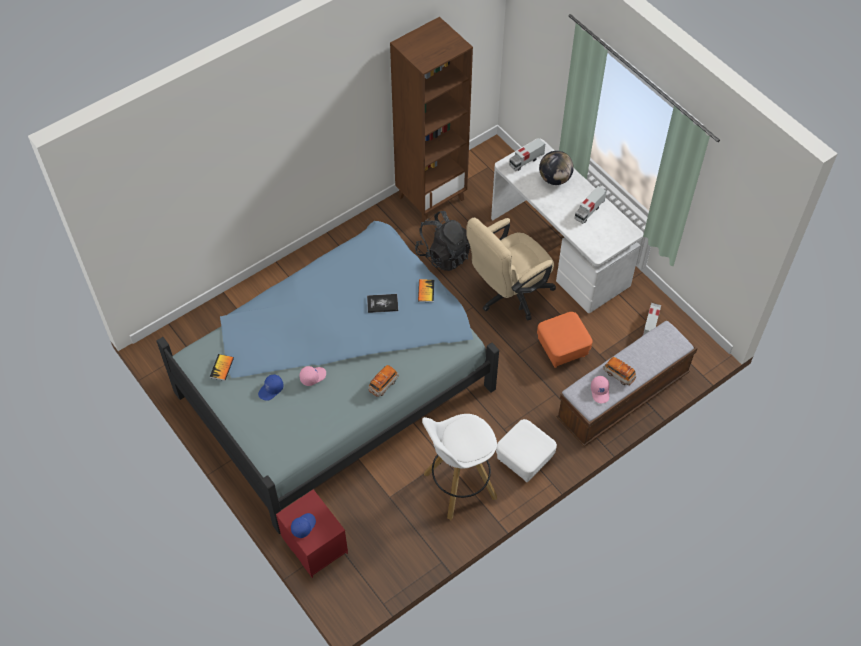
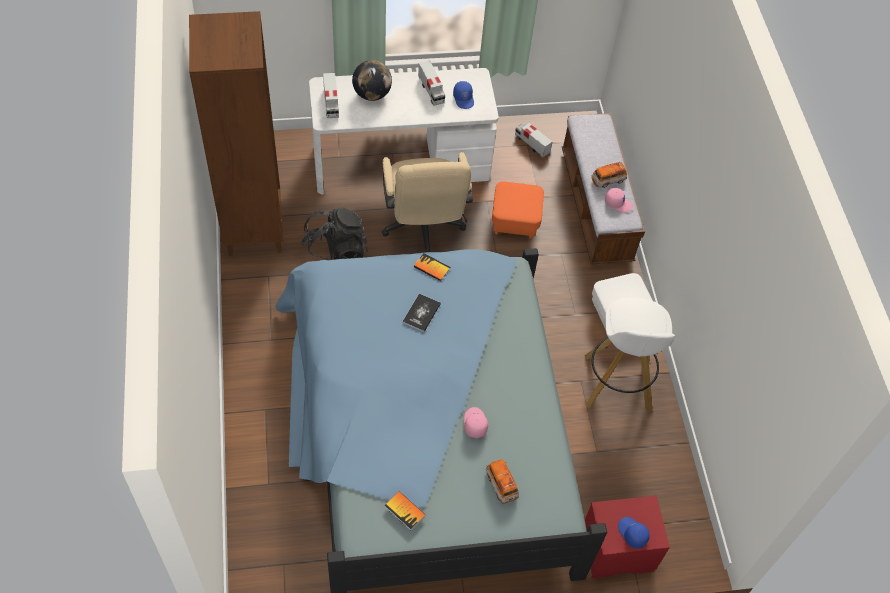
camera: 65 degrees left, 0 degrees up
(271, 390) = (464, 474): blue cap -> blue cap (464, 99)
(383, 384) = (523, 364): toy car -> toy car (501, 484)

